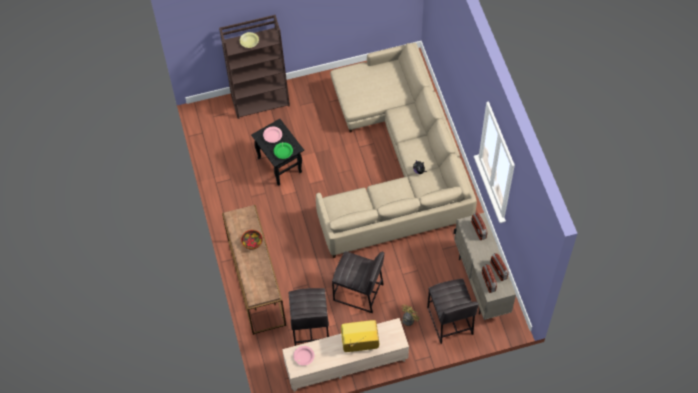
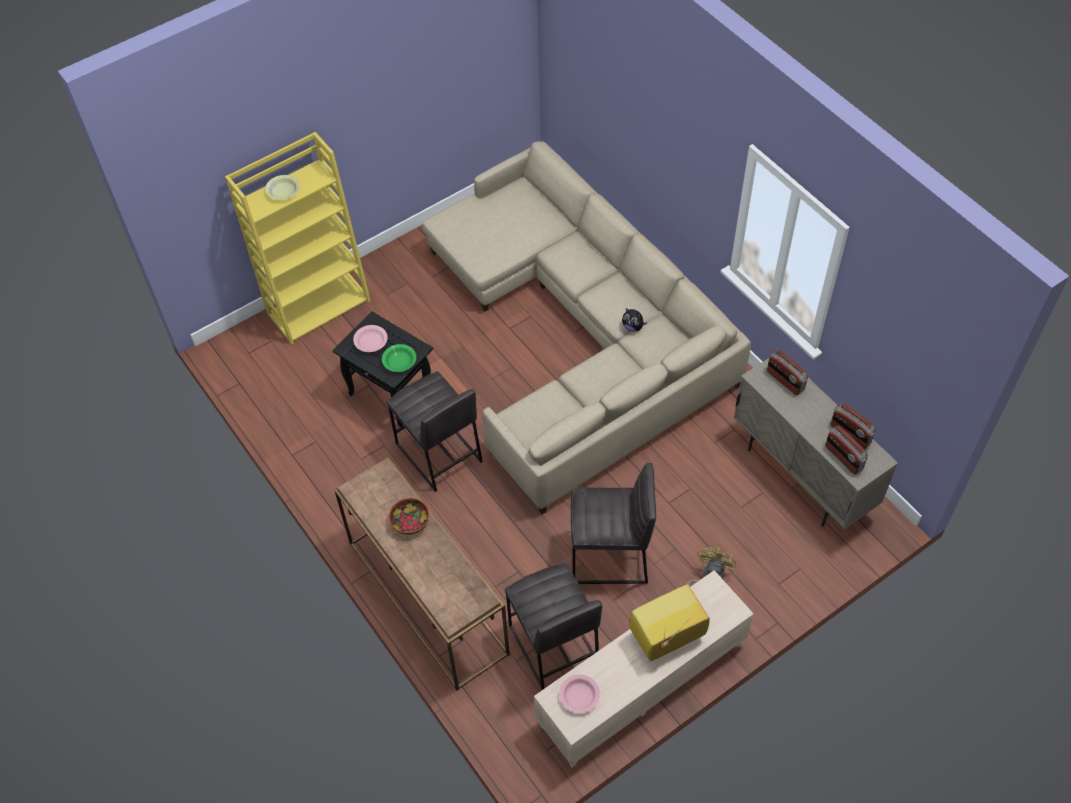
camera: 20 degrees left, 5 degrees down
(260, 100) = (319, 306): brown bookcase -> yellow bookcase
(449, 321) = (780, 553): grey stool -> grey stool (438, 453)

